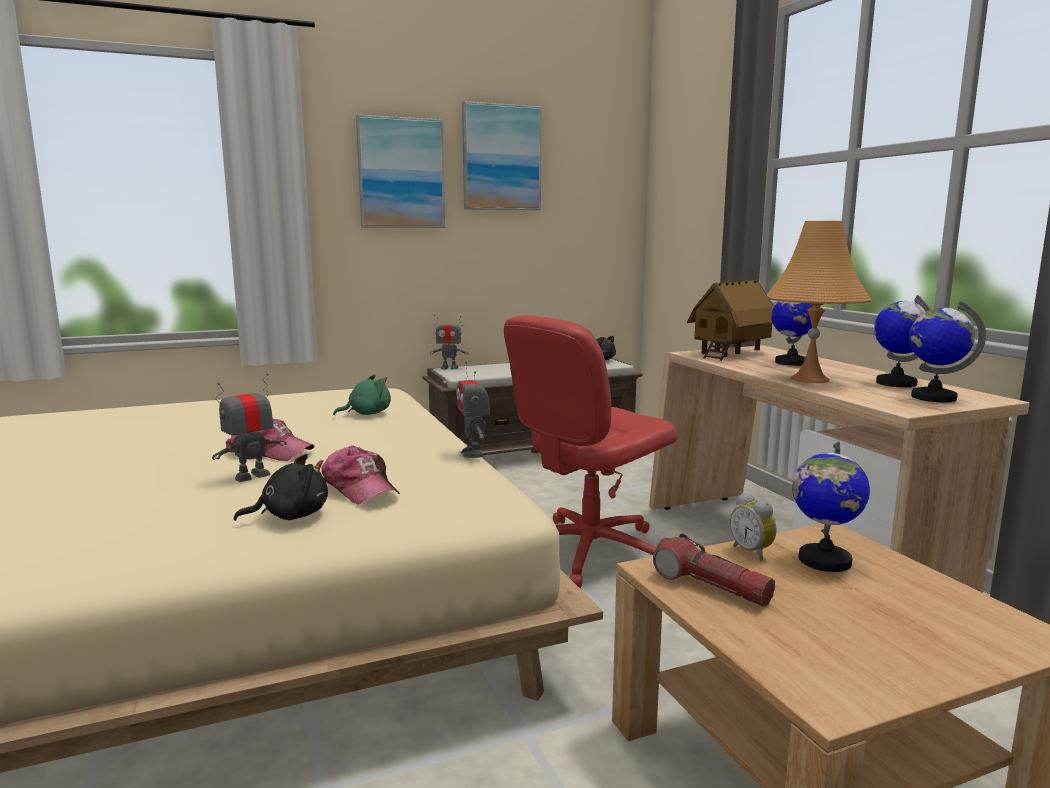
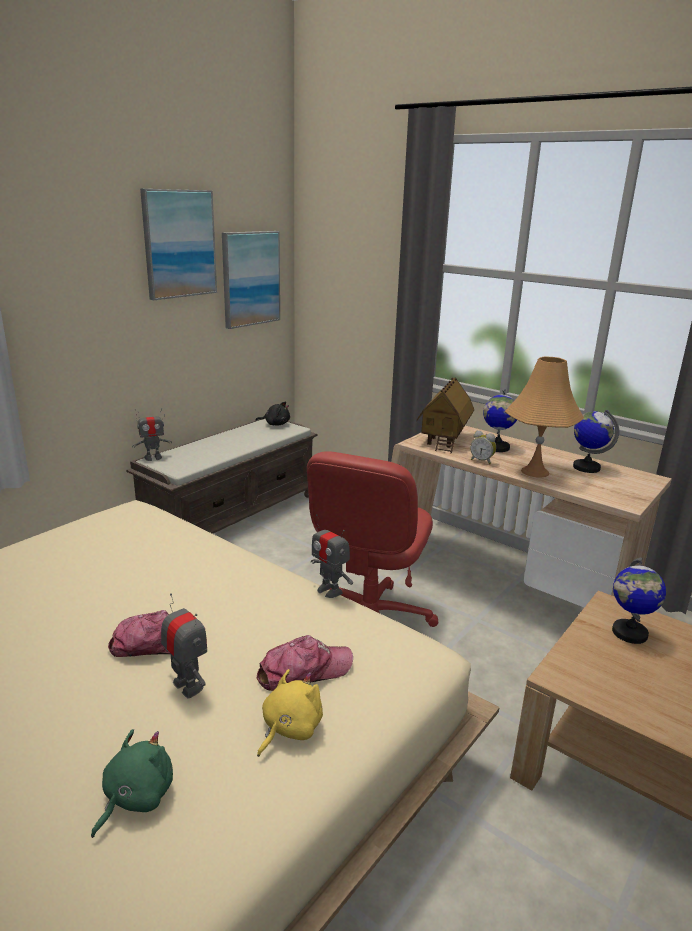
camera: 30 degrees left, 10 degrees up
(252, 476) = (187, 686): toy robot -> toy robot turned 120 degrees clockwise
(290, 516) = (289, 728): black plush toy -> yellow plush toy
(360, 488) = (304, 671): cap -> cap turned 45 degrees counterclockwise
(367, 414) = (174, 556): green plush toy -> green plush toy (135, 797)
(401, 173) = (88, 269): picture -> picture (250, 278)
(711, 586) = (599, 682): flashlight -> none
(753, 552) = (588, 638): alarm clock -> alarm clock (482, 461)
(933, 397) = (624, 484): globe -> none

